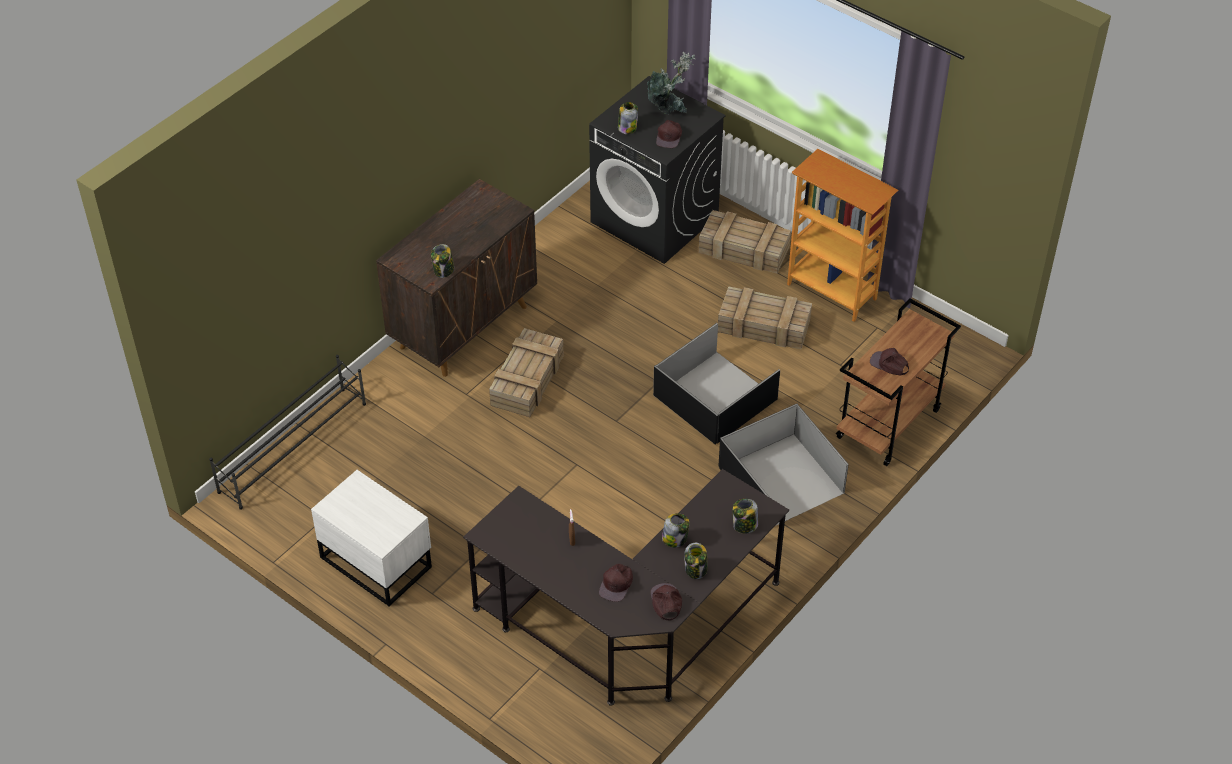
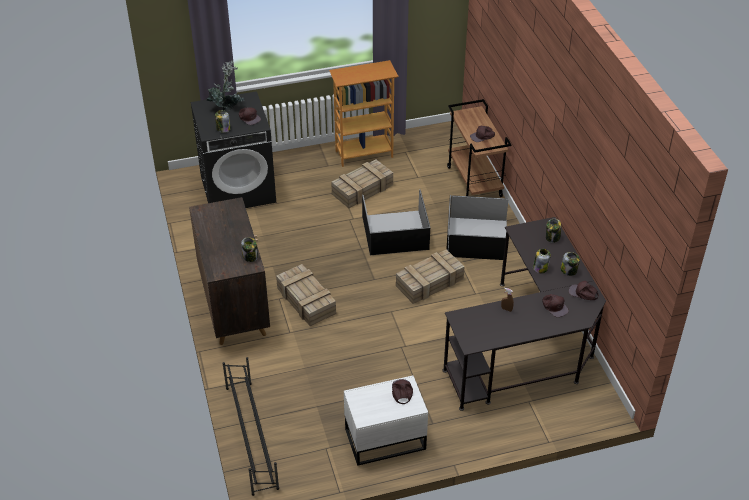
camera: 55 degrees left, 5 degrees down
(393, 520) = (401, 392): none -> brown cap
(742, 250) = (299, 169): crate -> crate (429, 283)

